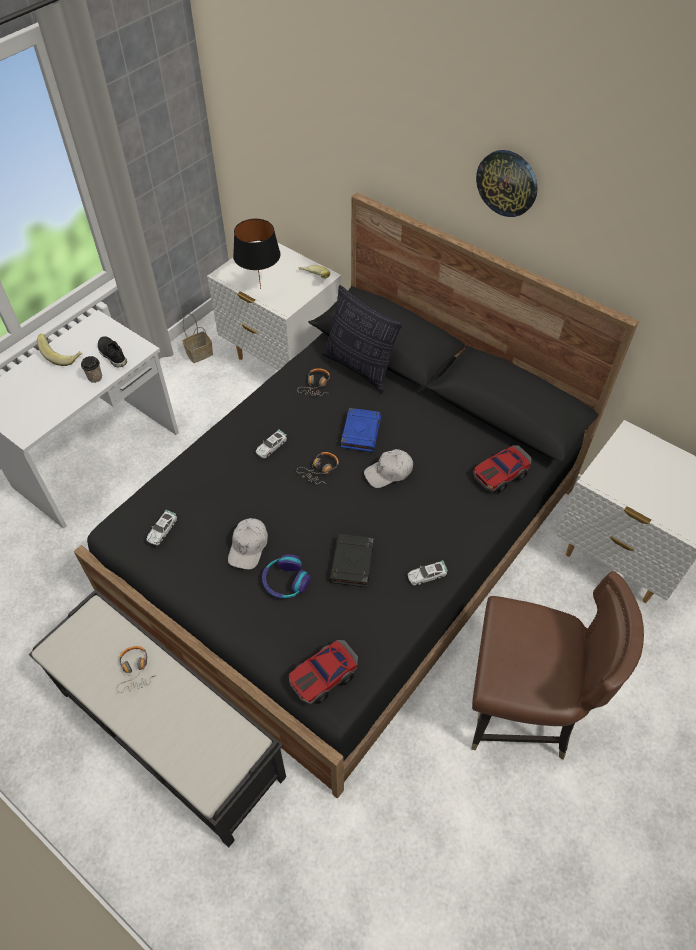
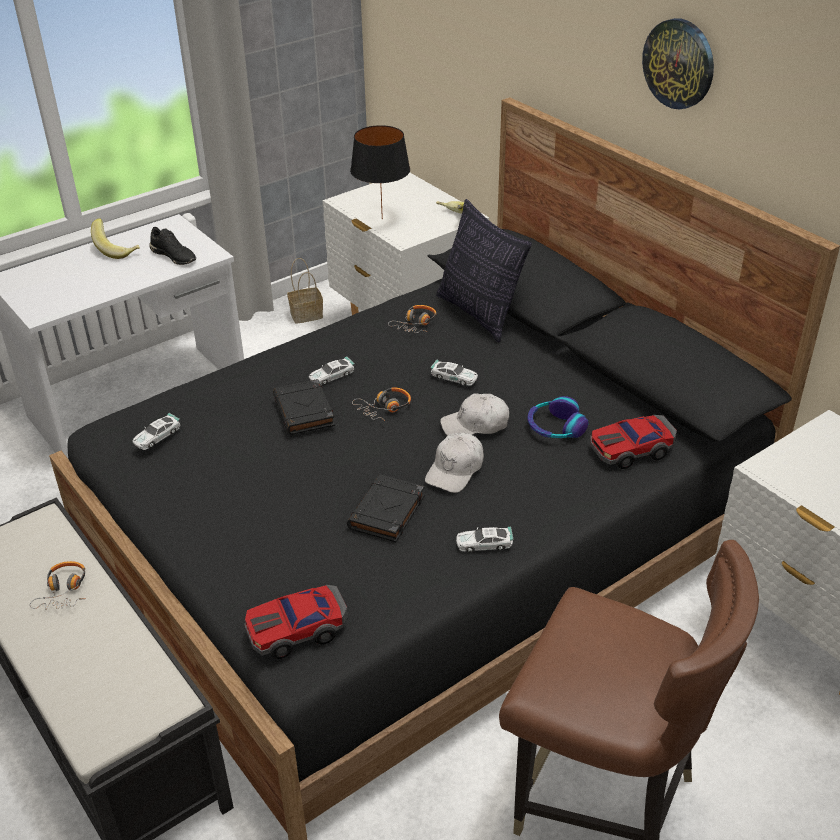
camera: 15 degrees right, 15 degrees down
(95, 377) = (145, 274): cup -> none
(112, 355) = (174, 256): black shoe -> black shoe turned 150 degrees clockwise
(248, 547) = (258, 472): white cap -> white cap (455, 470)
(264, 486) = (304, 412): none -> black book
(285, 581) = (289, 517): headphones -> headphones (555, 427)
(360, 432) = (454, 377): blue book -> toy car

